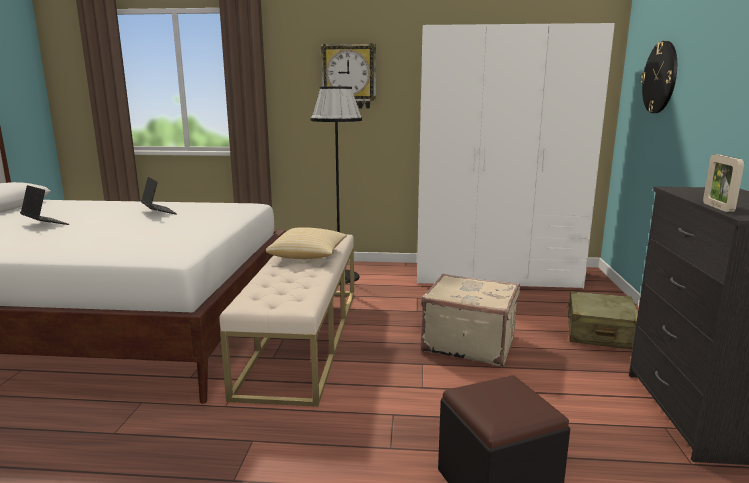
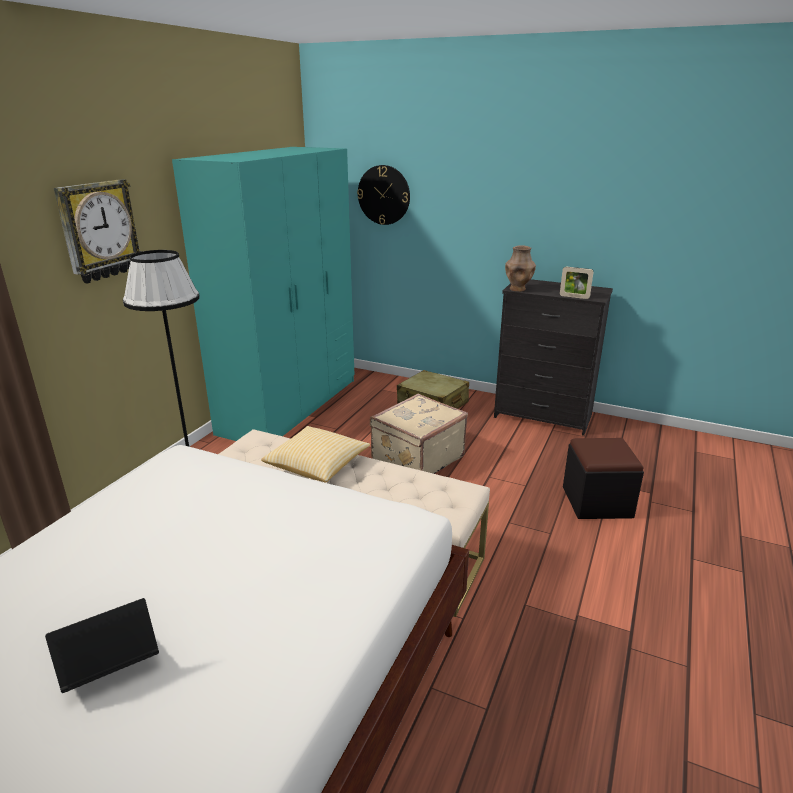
camera: 70 degrees left, 10 degrees up
(159, 212) = (144, 534): laptop -> none
(495, 275) = (290, 405): white wardrobe -> turquoise wardrobe
(676, 189) = (518, 289): none -> brown vase

